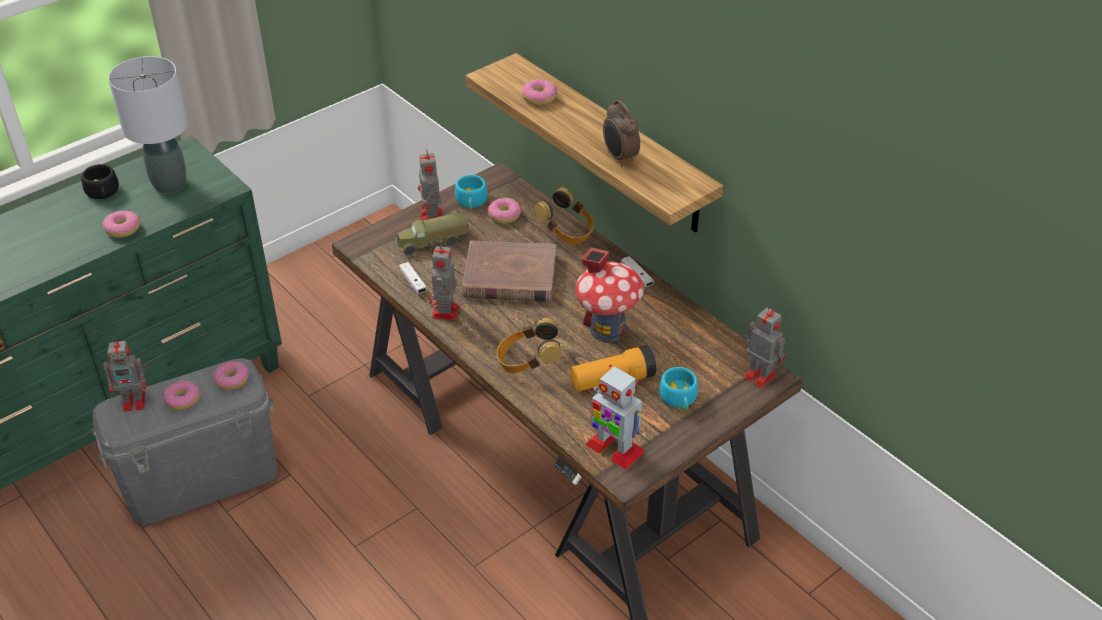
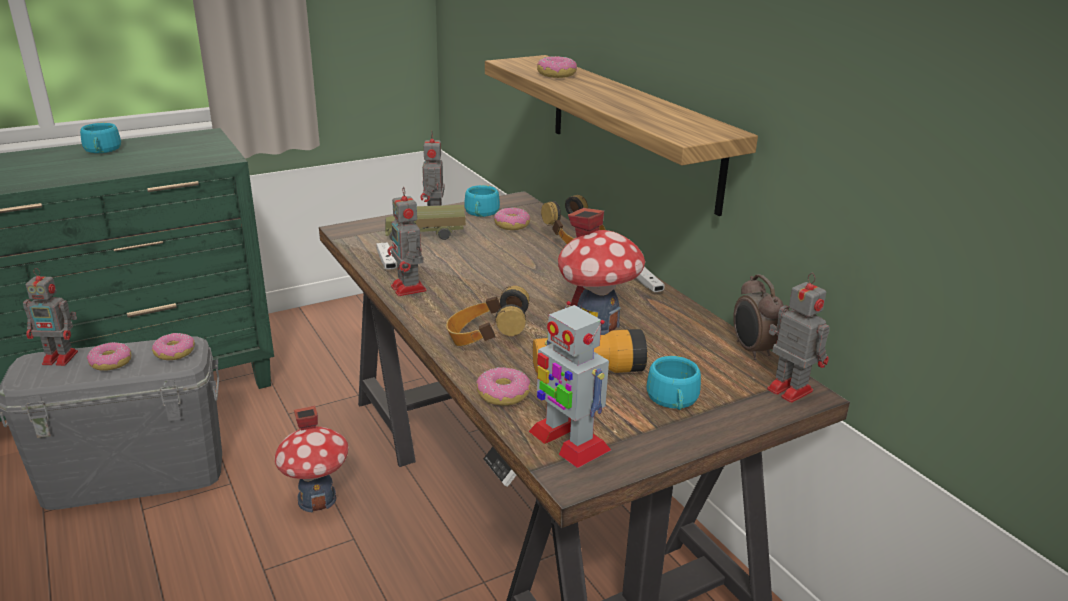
camera: 10 degrees right, 15 degrees down
(103, 193) = (102, 150): black cup -> turquoise cup
(123, 229) = (96, 172): donut -> donut (503, 394)
(169, 185) = (170, 151): grey table lamp -> none
(372, 477) = (317, 499): none -> toy house
(445, 313) = (409, 289): toy robot -> toy robot turned 45 degrees counterclockwise
(510, 277) = (497, 269): brown book -> none
(619, 158) = (632, 110): alarm clock -> alarm clock (751, 350)

